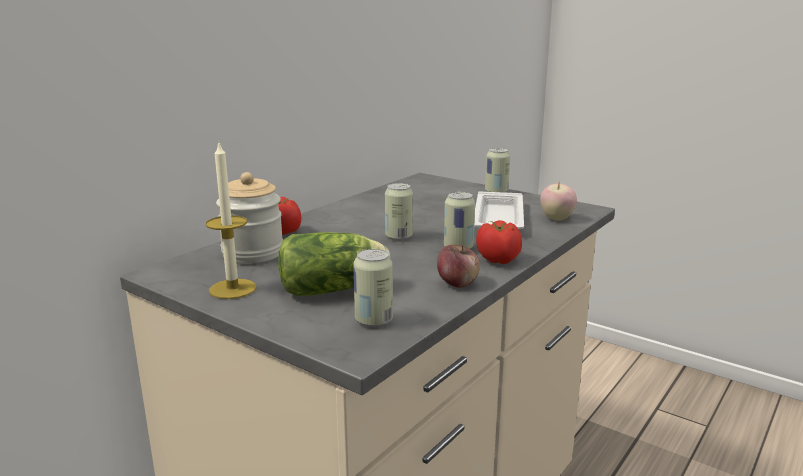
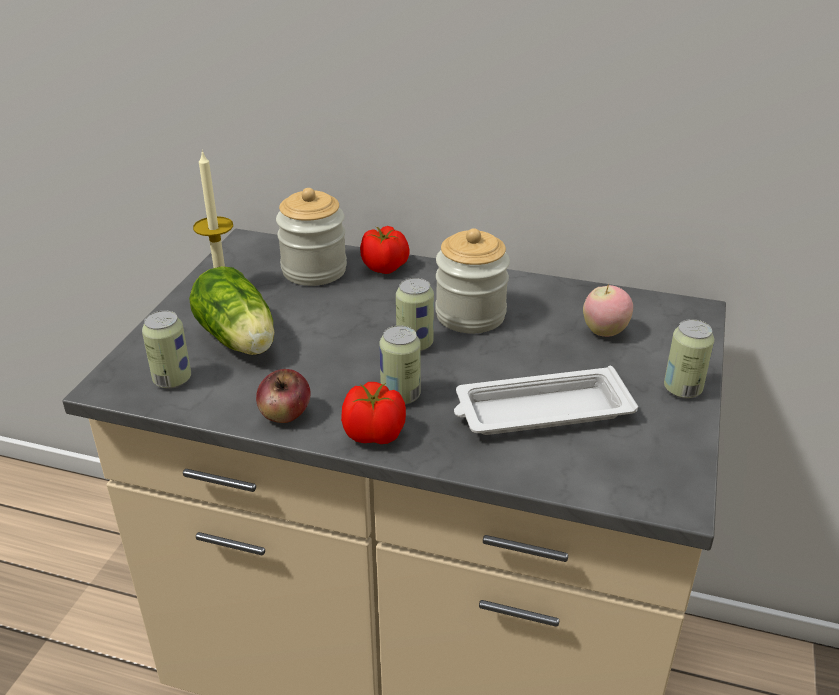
camera: 70 degrees right, 15 degrees up
(377, 219) = (470, 315): none -> jar
(556, 219) = (587, 469): apple -> apple (605, 332)

